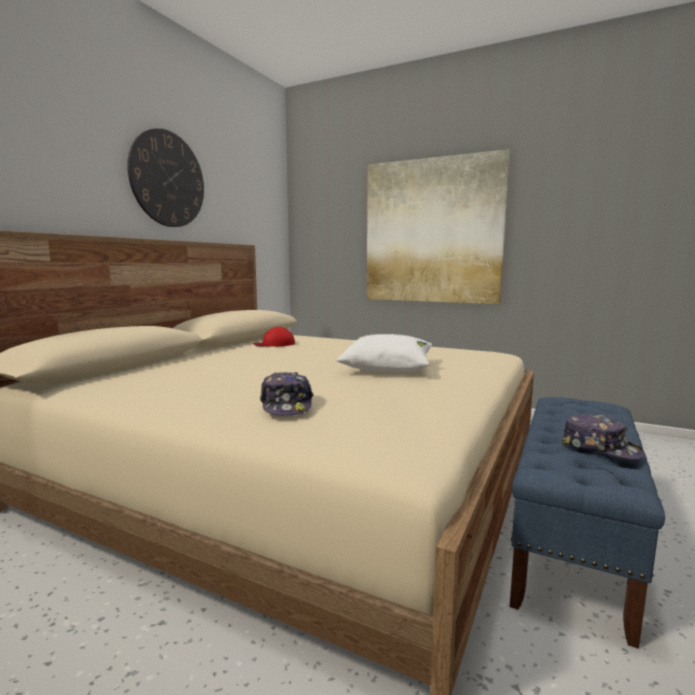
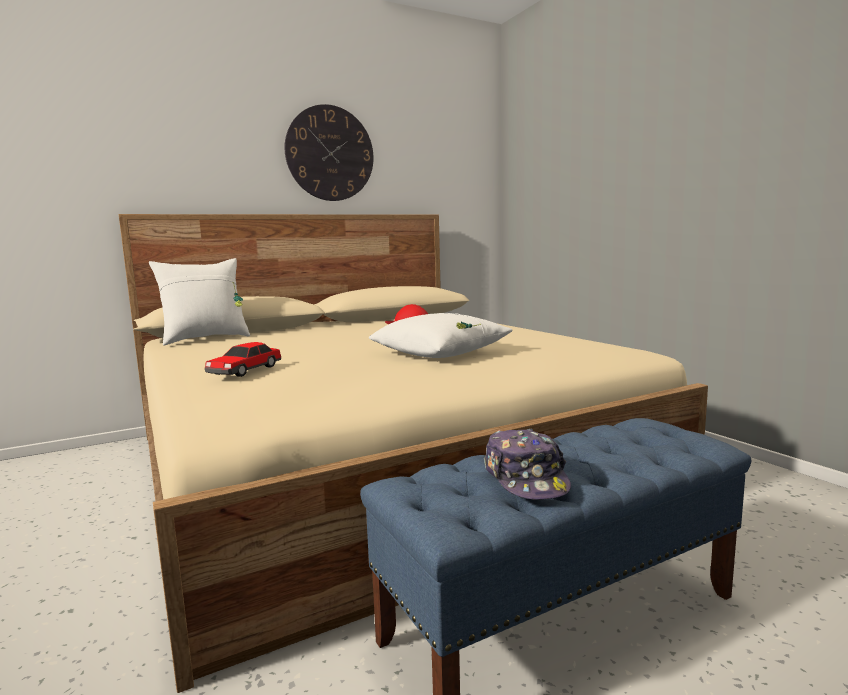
camera: 35 degrees right, 0 degrees up
(103, 379) = (205, 339): none -> white pillow
(287, 405) = (244, 370): cap -> toy car
(432, 231) = (646, 181): picture -> none

